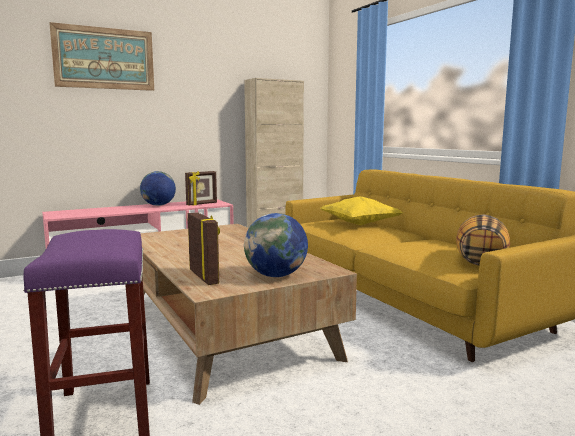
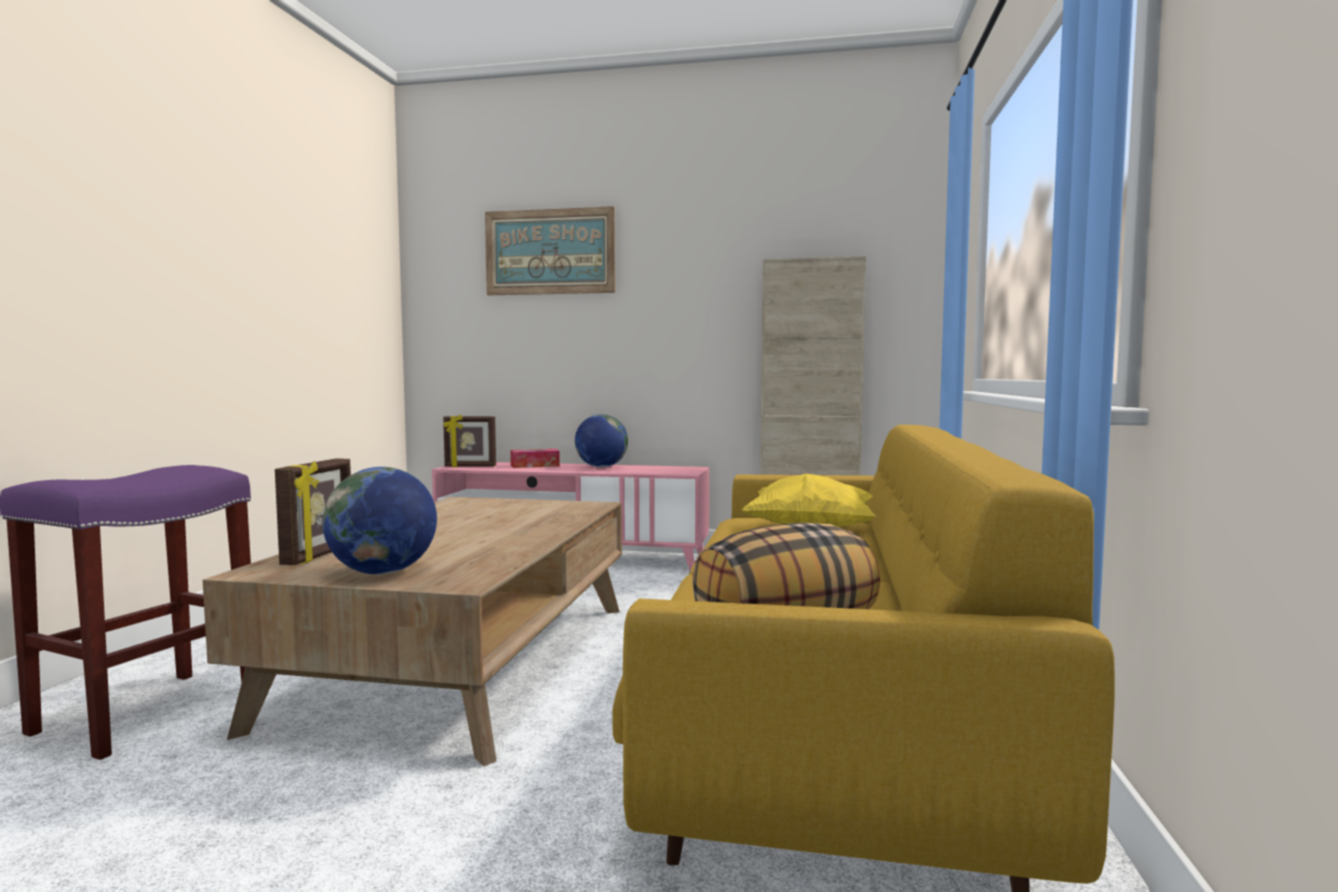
camera: 40 degrees right, 5 degrees down
(111, 209) = (535, 465): none -> tissue box
(202, 204) = (659, 471): picture frame -> picture frame (470, 466)

